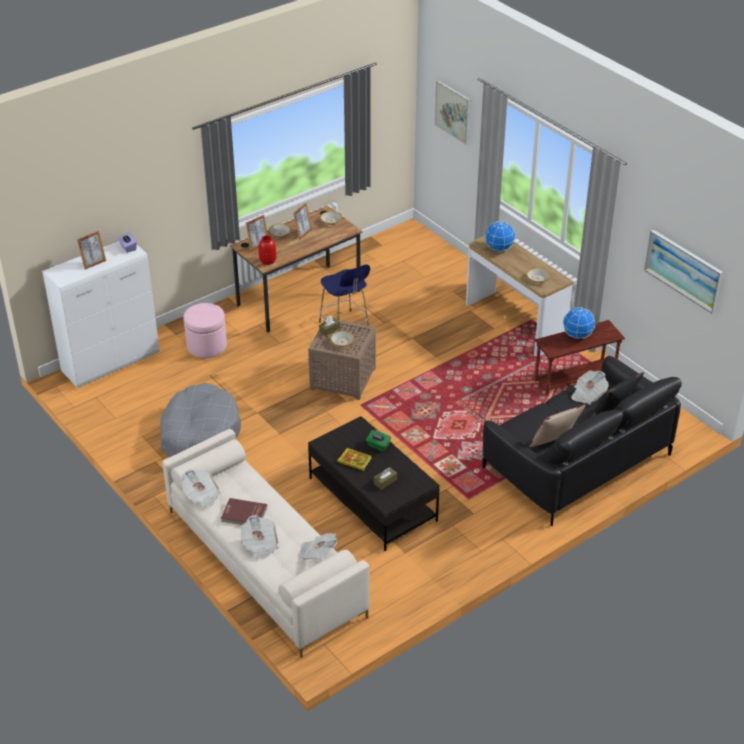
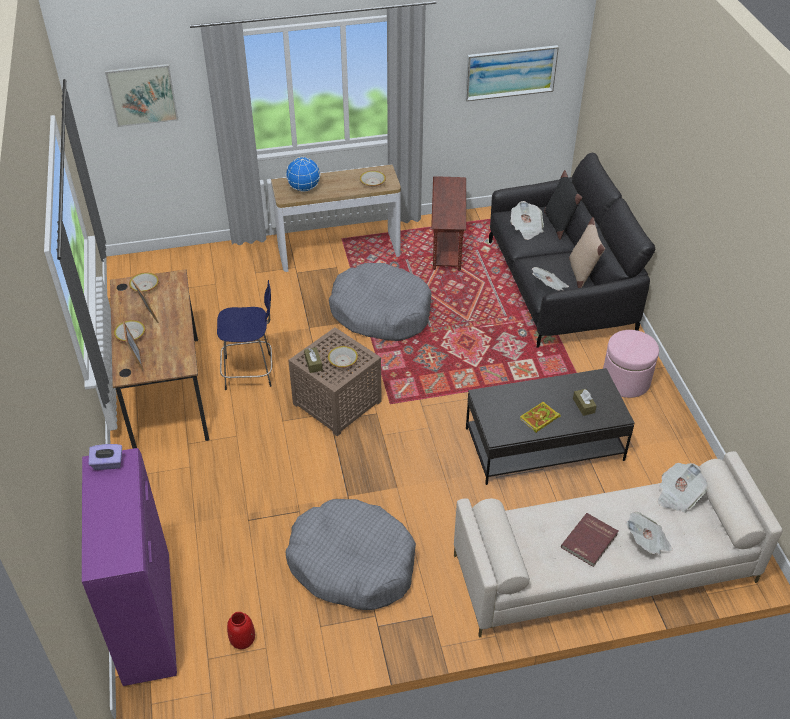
camera: 65 degrees left, 5 degrees up
(93, 263) = (115, 512): picture frame -> none
(111, 362) = (147, 619): white cabinet -> purple cabinet
(201, 496) = (539, 573): newspaper -> newspaper (549, 287)
(207, 346) = (190, 505): pink ottoman -> pink ottoman (625, 380)
(267, 261) = (176, 362): red vase -> red vase (243, 640)
(378, 446) = (524, 392): green tissue box -> none
(458, 368) = (381, 312): none -> grey dog bed
(577, 335) = (444, 201): globe -> none

